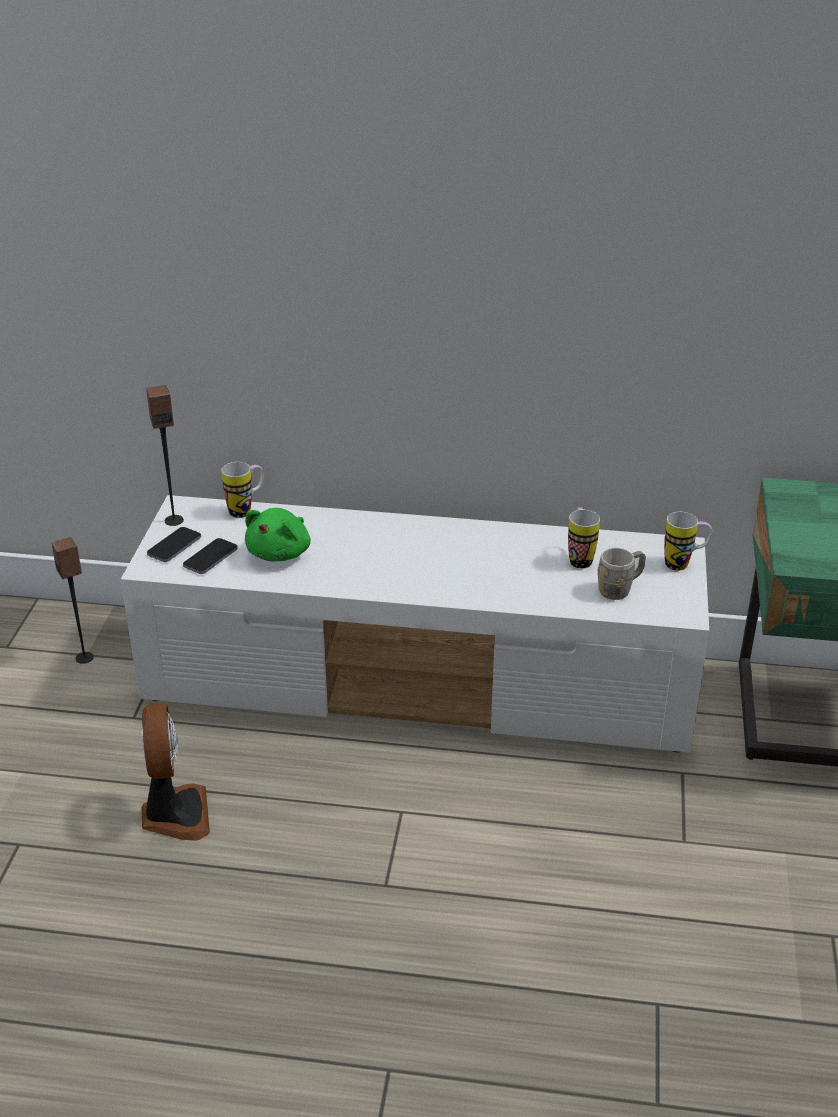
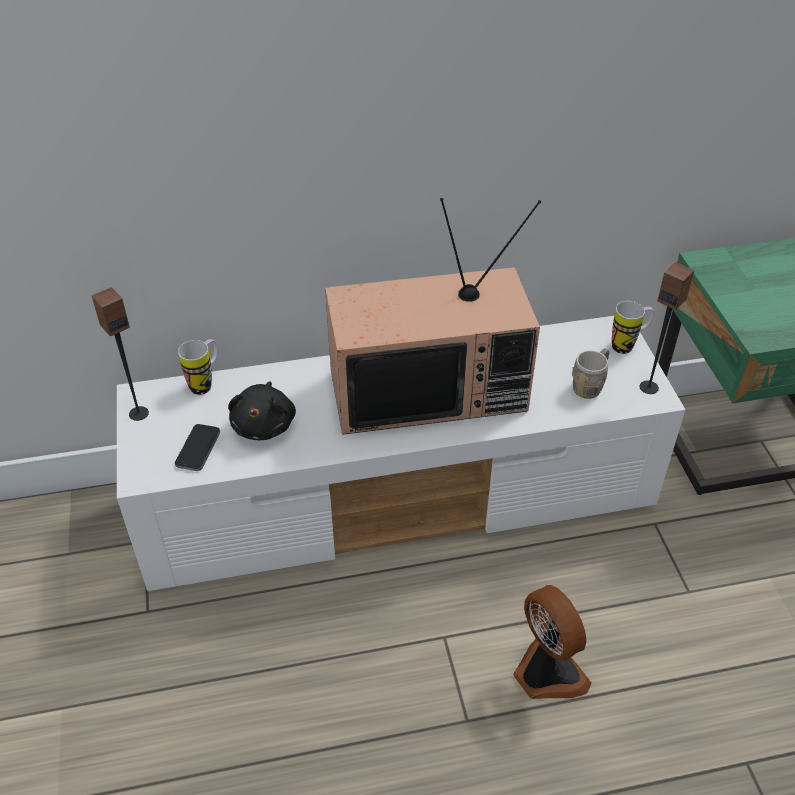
camera: 20 degrees left, 10 degrees up
(85, 657) = (68, 557): speaker -> speaker (649, 387)
(174, 546) = (154, 444): phone -> none
(174, 814) = (237, 708): fan -> fan (546, 673)
(281, 552) = (264, 424): green plush toy -> black plush toy
(454, 557) = (429, 388): none -> television
(579, 557) = (538, 361): mug -> none

